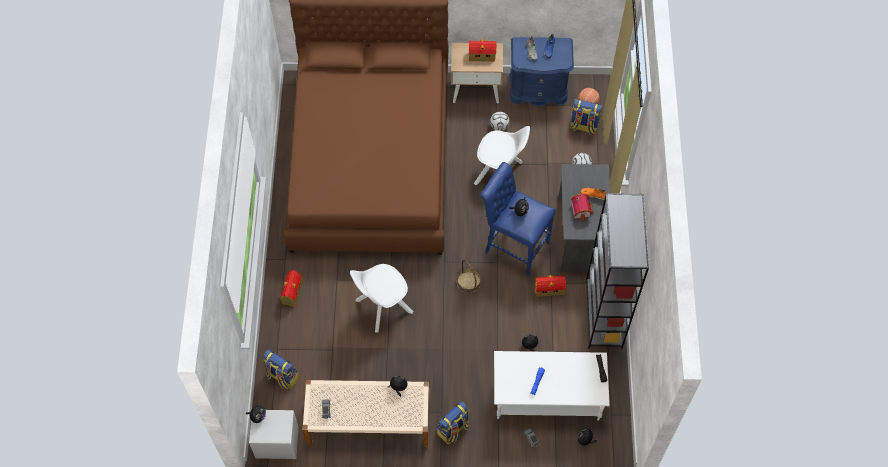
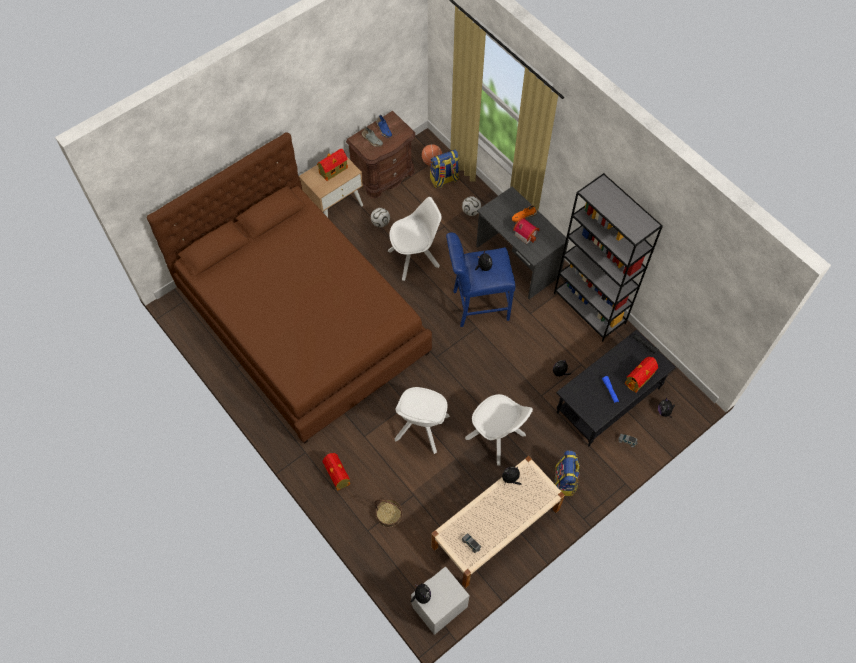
camera: 40 degrees left, 0 degrees up
(282, 376) = (393, 550): backpack -> none
(432, 357) = (496, 438): none -> white chair
(468, 282) = (469, 359): basket -> basket (389, 514)
(538, 90) = (385, 175): blue nightstand -> brown nightstand
(548, 396) = (608, 399): white coffee table -> black coffee table
(549, 289) = (534, 319): toy house -> toy house (639, 378)

